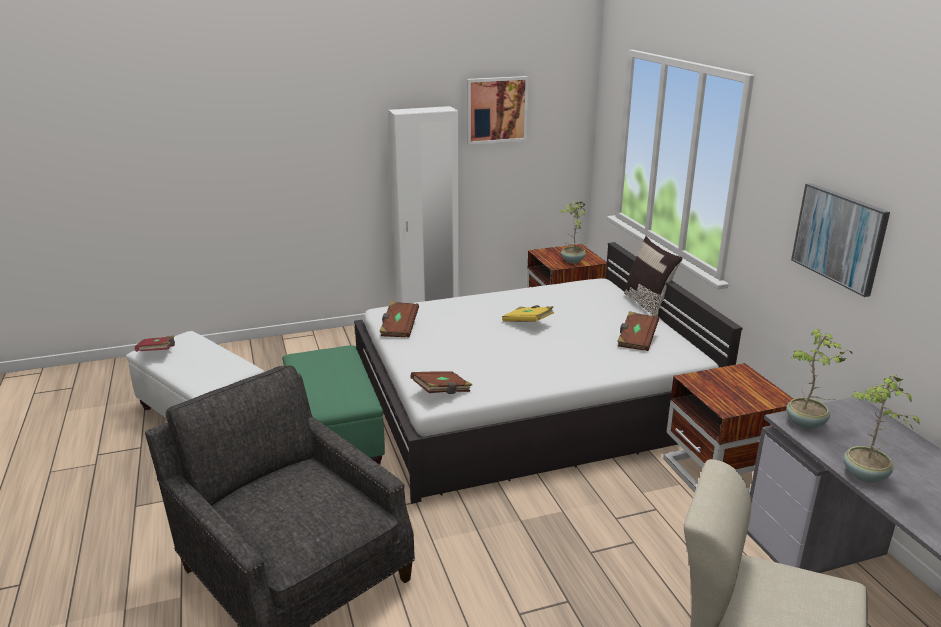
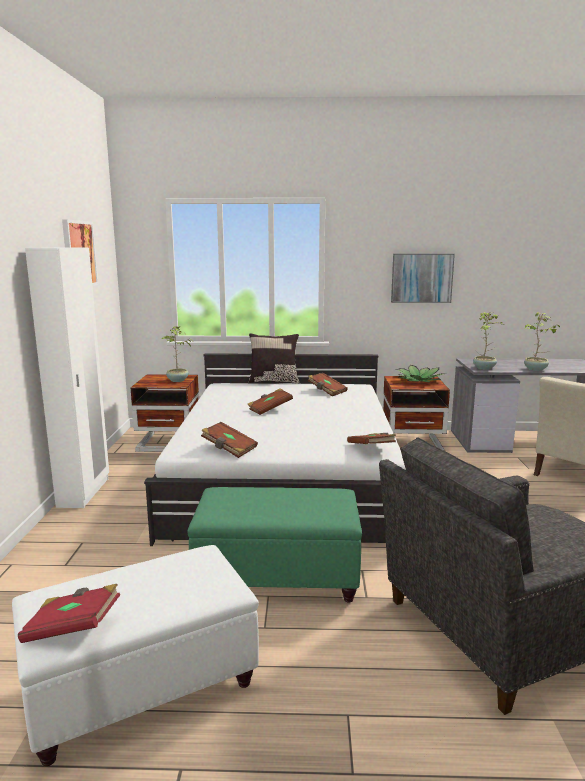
camera: 70 degrees left, 10 degrees down
(528, 323) = (269, 409): yellow book -> brown book
(749, 391) = (419, 380): none -> potted plant

